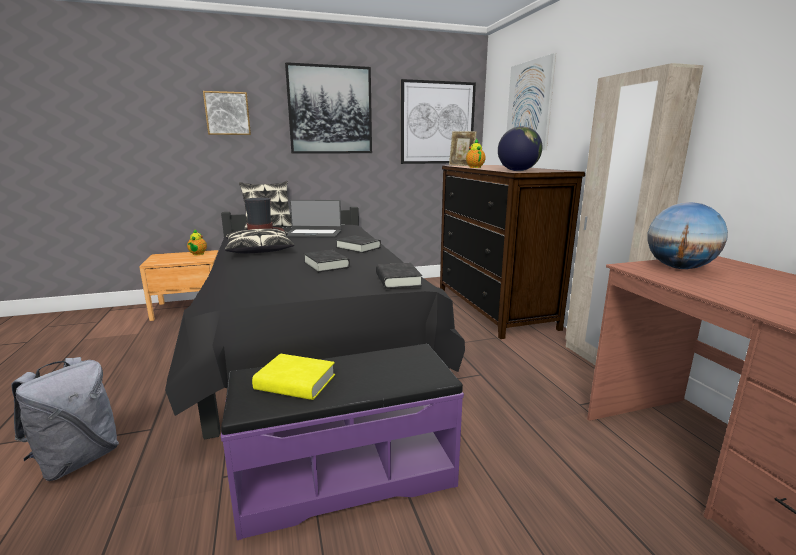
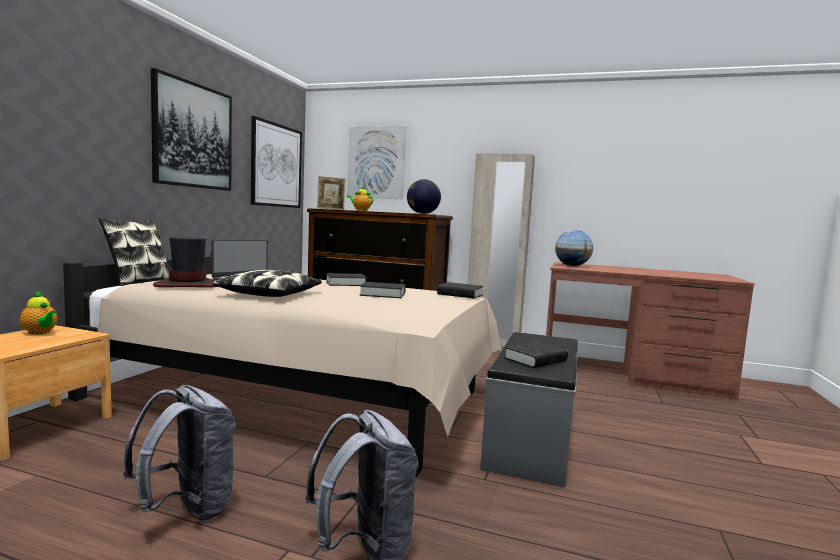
camera: 55 degrees left, 10 degrees down
(115, 381) = (187, 509): none -> grey backpack
(227, 113) = (78, 117): picture -> none
(295, 382) = (535, 360): yellow book -> black book
(310, 339) = (300, 397): black bed -> beige bed
(346, 475) = (529, 439): purple bench -> grey bench

